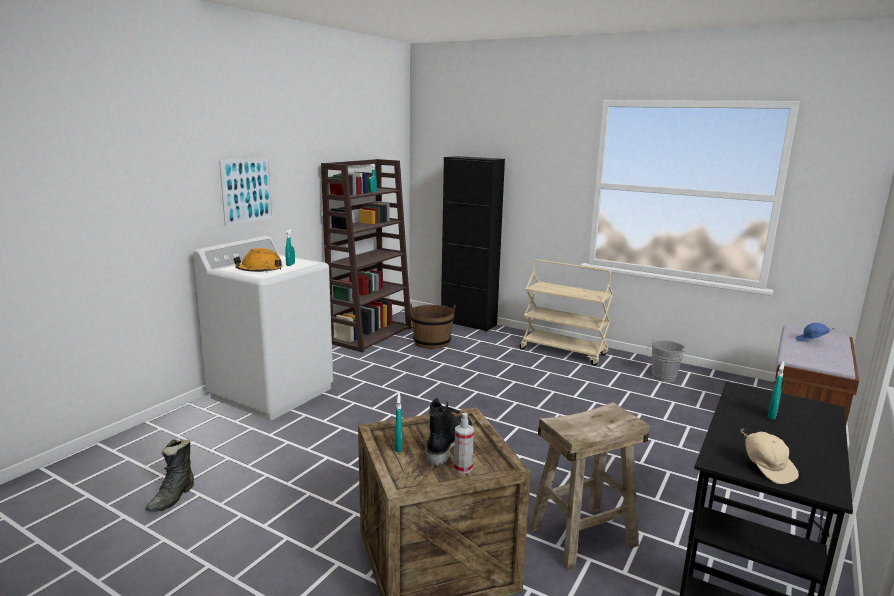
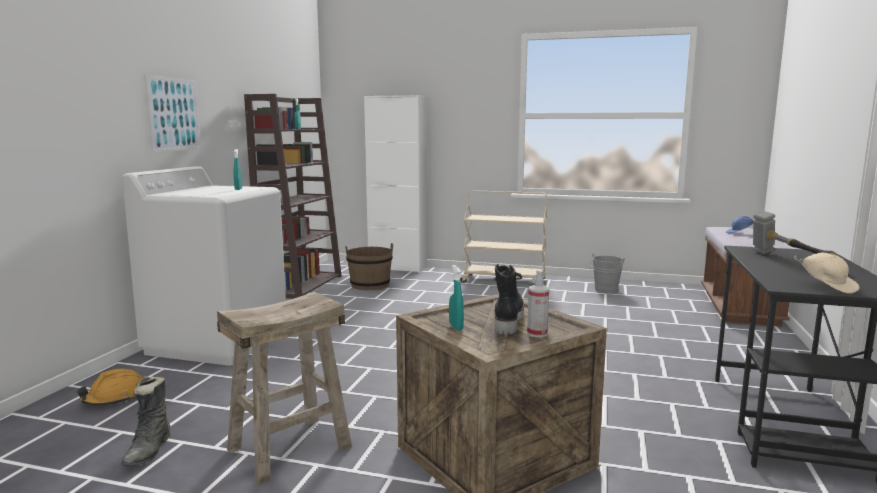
camera: 15 degrees left, 5 degrees down
(259, 270) = (207, 193): orange hard hat -> orange hard hat (115, 398)
(468, 323) = (397, 268): black cabinet -> white cabinet
(582, 536) = (621, 413): beige stool -> beige stool (289, 447)
(772, 415) = (787, 259): turquoise spray bottle -> hammer

